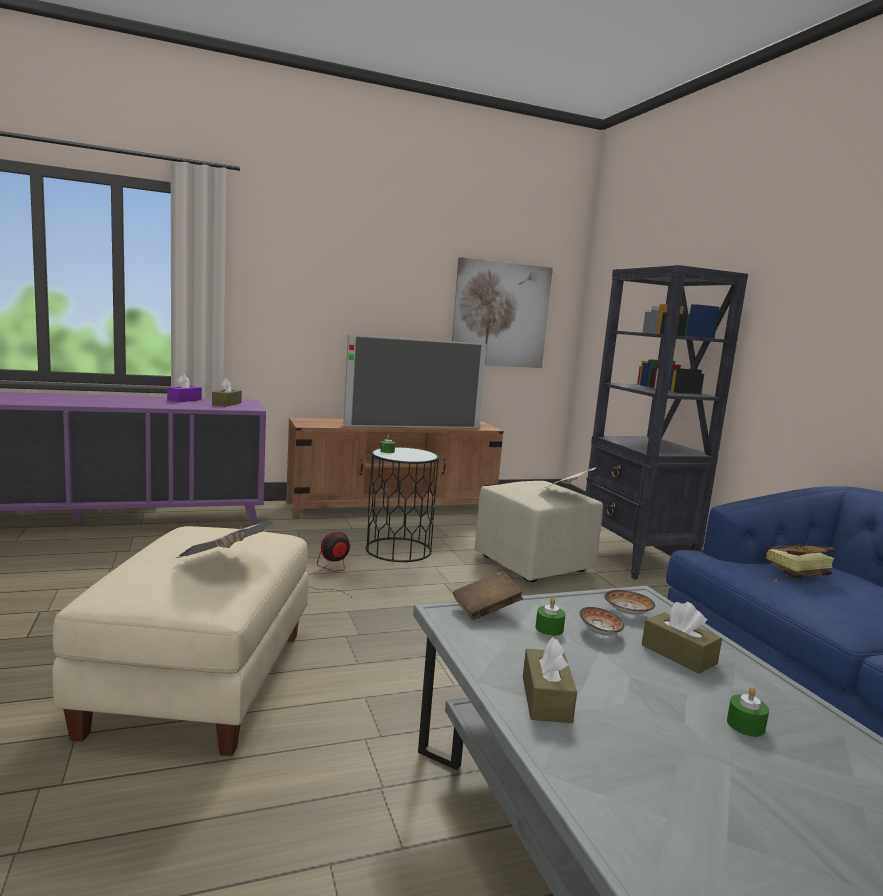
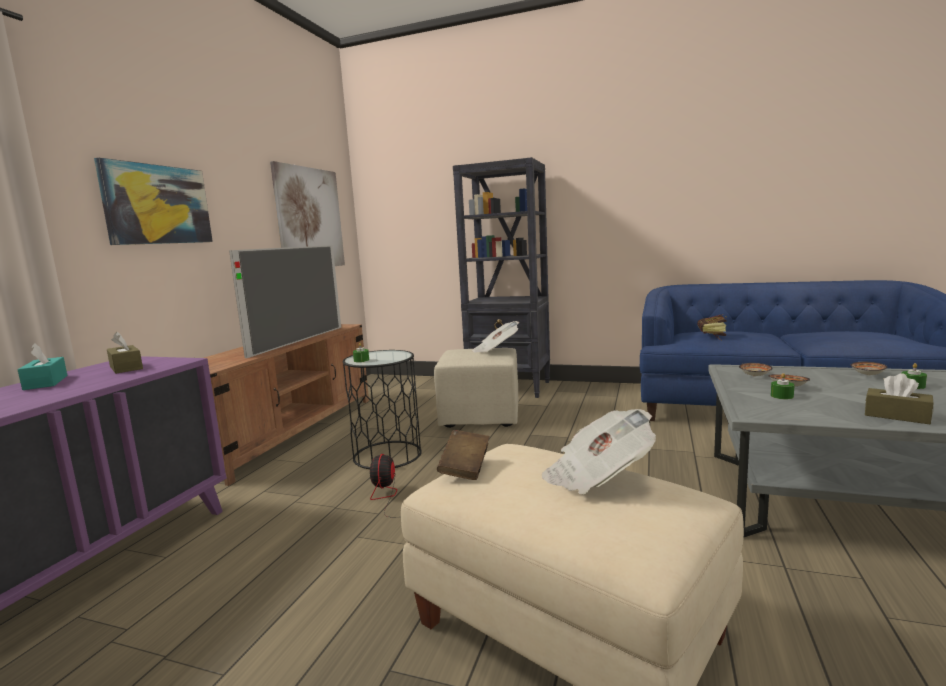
camera: 50 degrees left, 0 degrees up
(184, 400) = (46, 382): purple tissue box -> turquoise tissue box
(325, 292) = (157, 205): none -> picture
(486, 609) = (748, 404): brown book -> brown book (465, 468)
(678, 654) = (820, 379): brown tissue box -> none
(762, 691) = (867, 375): none -> bowl

